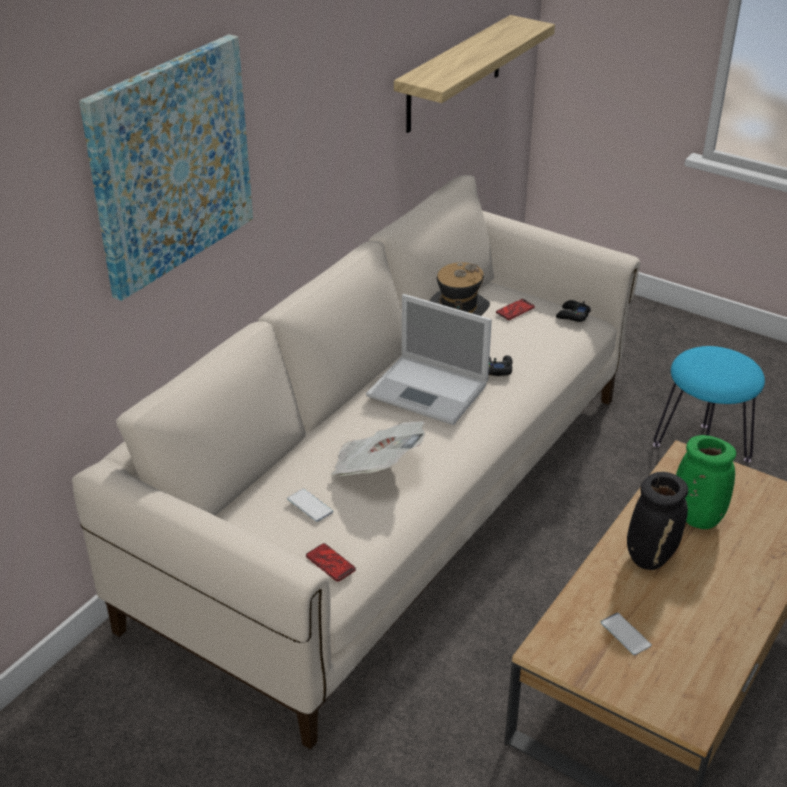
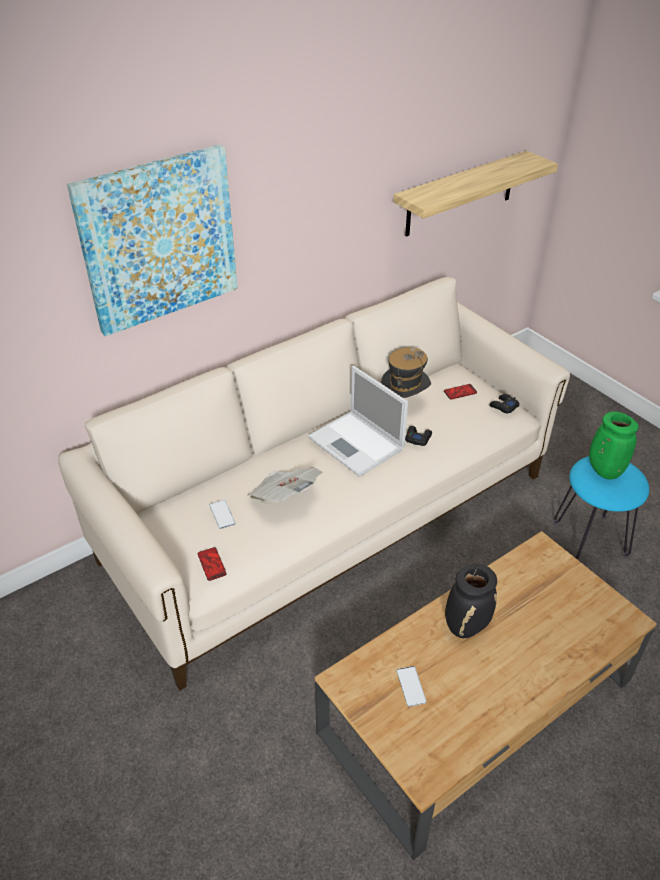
camera: 20 degrees right, 5 degrees up
(695, 518) = (521, 603): green vase -> green vase (603, 470)

